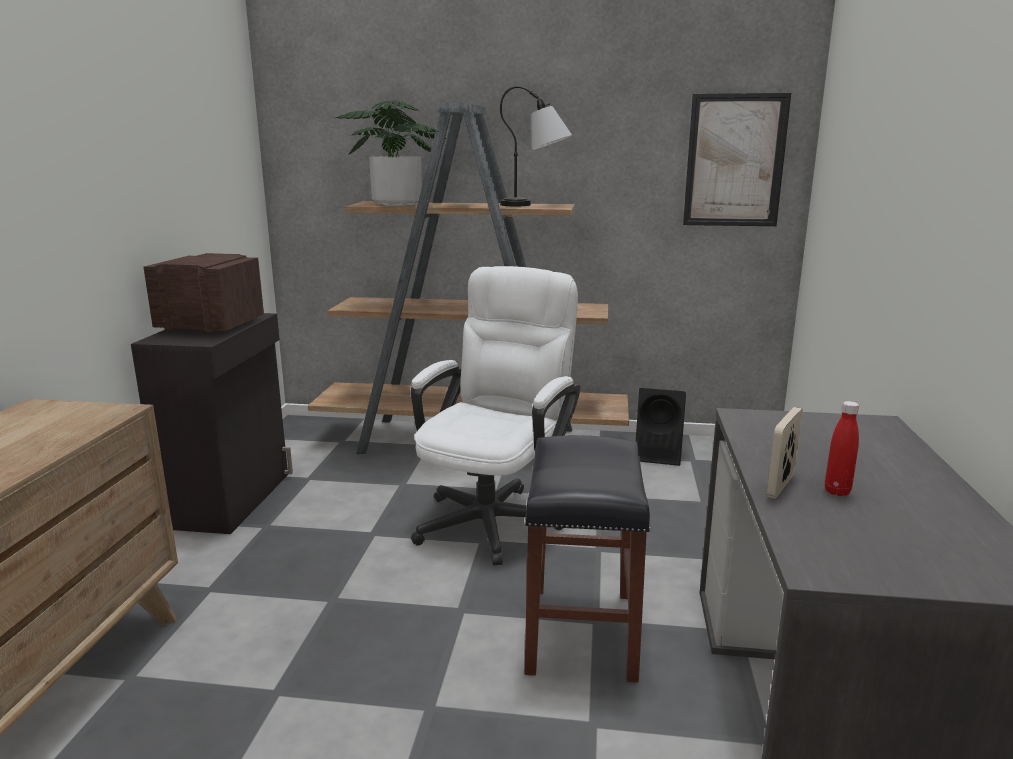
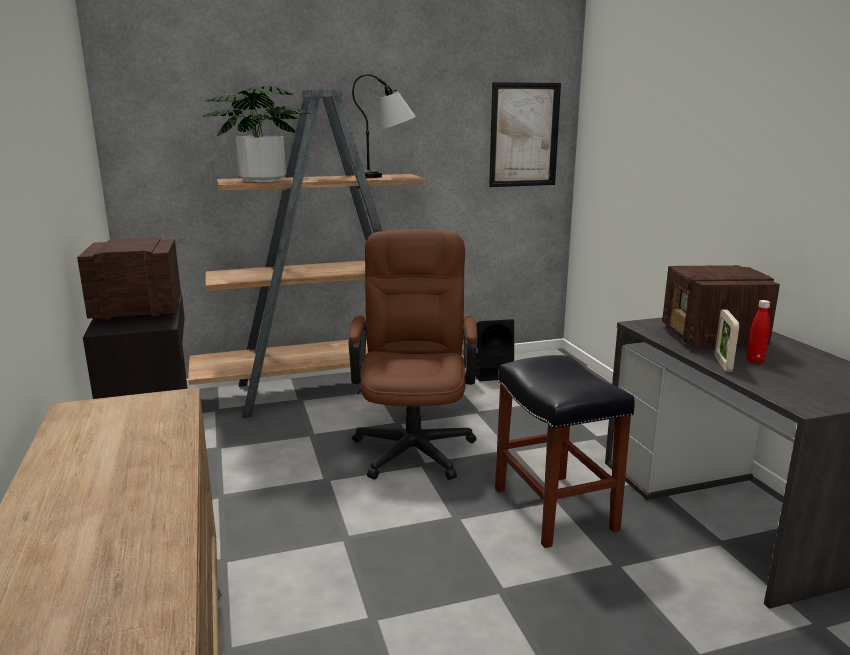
camera: 25 degrees left, 0 degrees up
(495, 516) = (414, 443): white office chair -> brown office chair
(818, 450) = (712, 339): none -> radio

